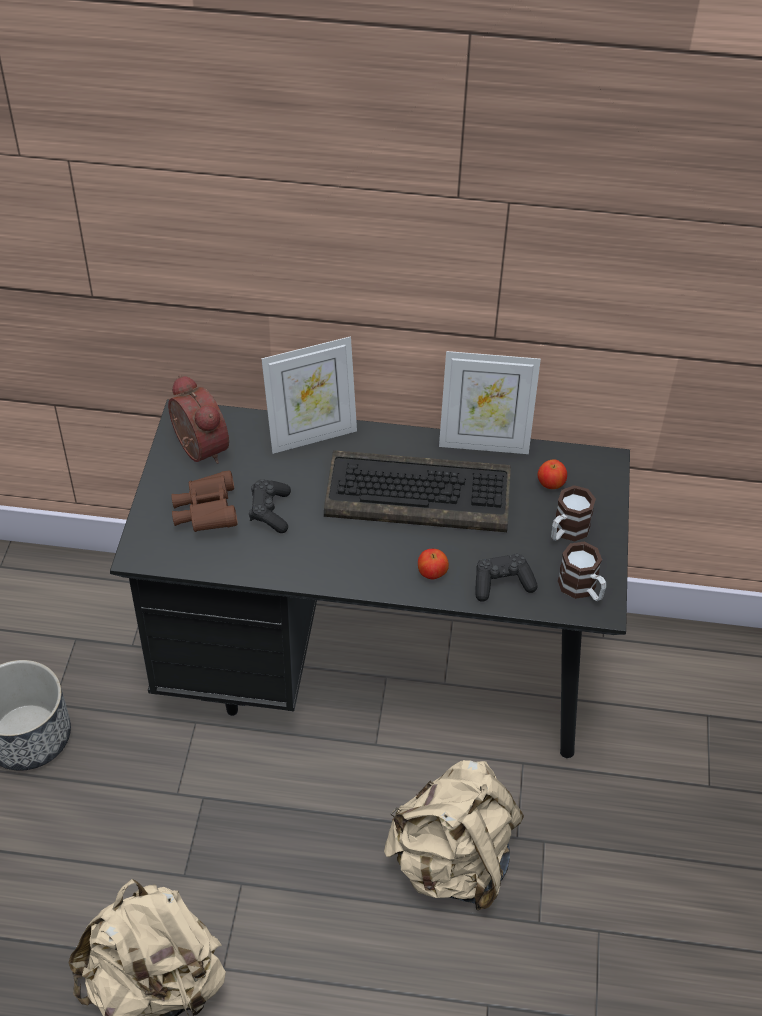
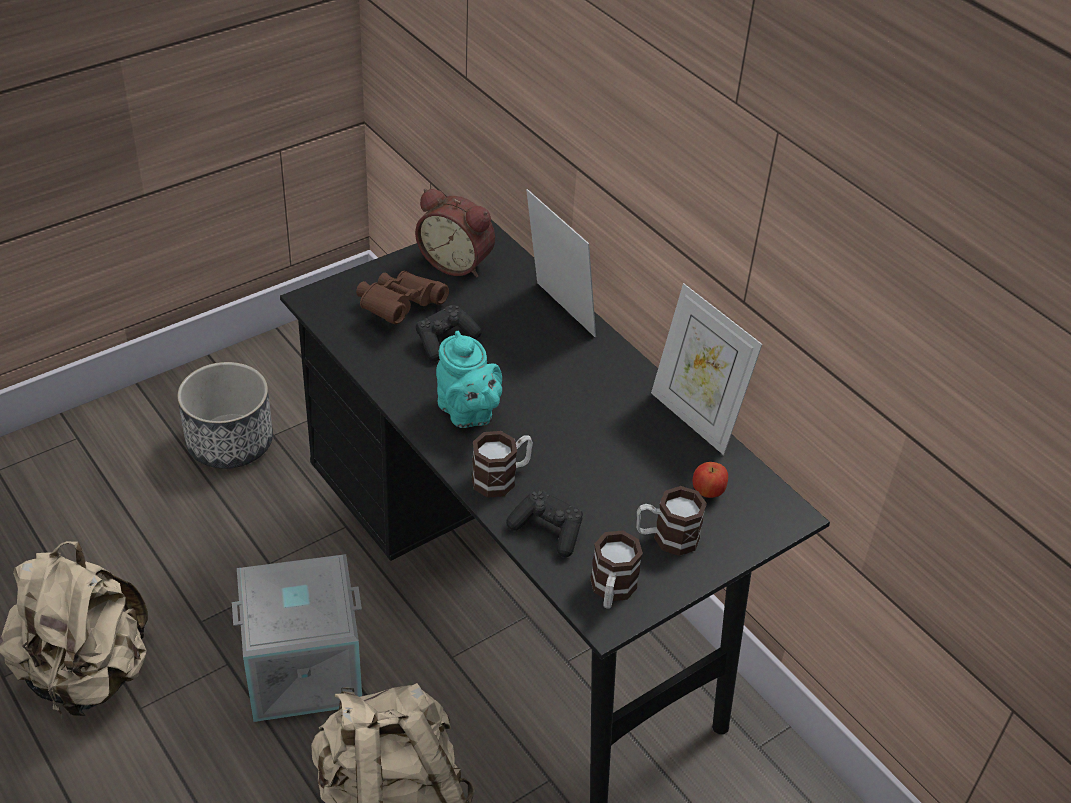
camera: 45 degrees right, 5 degrees down
(197, 449) = (457, 262): alarm clock -> alarm clock turned 105 degrees clockwise
(294, 837) = (304, 667): none -> grey storage box
(311, 436) = (557, 313): picture frame -> picture frame turned 150 degrees counterclockwise
(354, 550) = (467, 413): none -> turquoise teapot
(420, 494) = (582, 414): keyboard -> none
(432, 574) = (502, 477): apple -> mug

